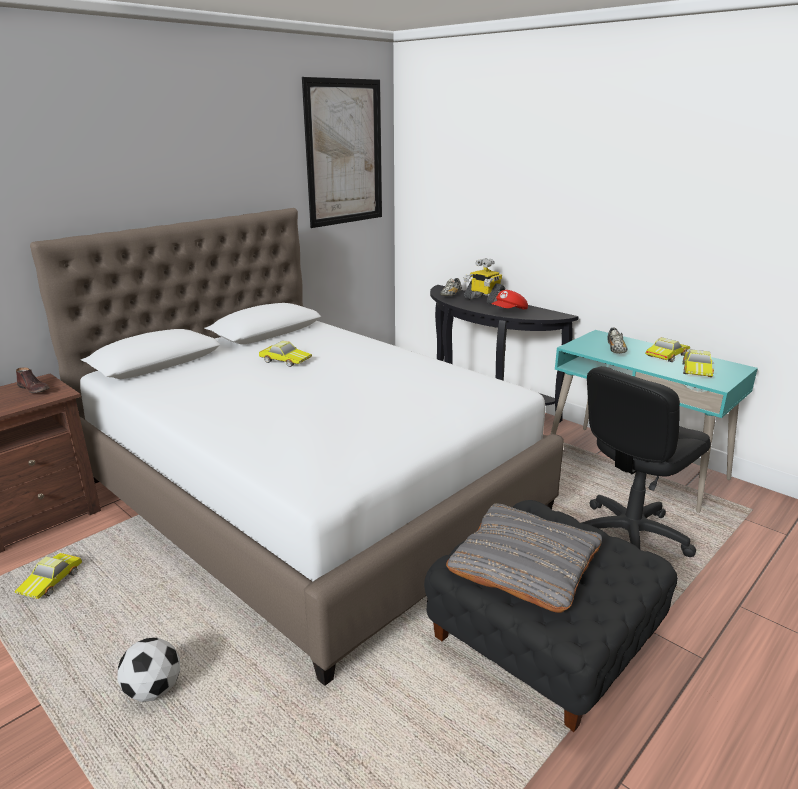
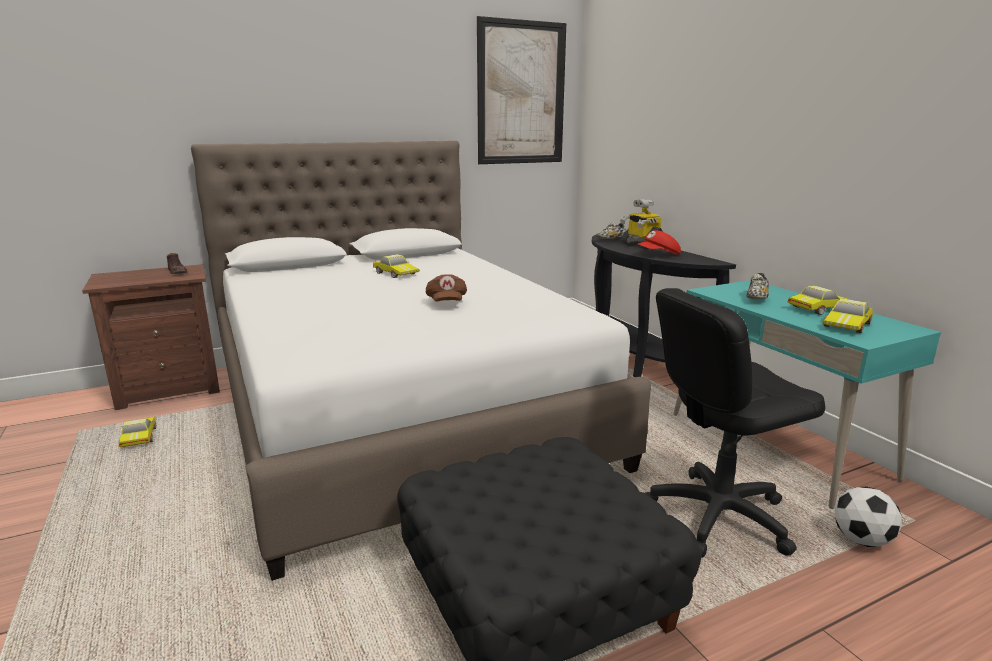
camera: 20 degrees right, 5 degrees down
(52, 581) = (137, 437): toy car -> toy car turned 120 degrees clockwise
(153, 690) = (131, 542): football -> football (861, 540)
(374, 392) = (446, 303): none -> brown cap
(524, 563) = (507, 495): grey pillow -> none

